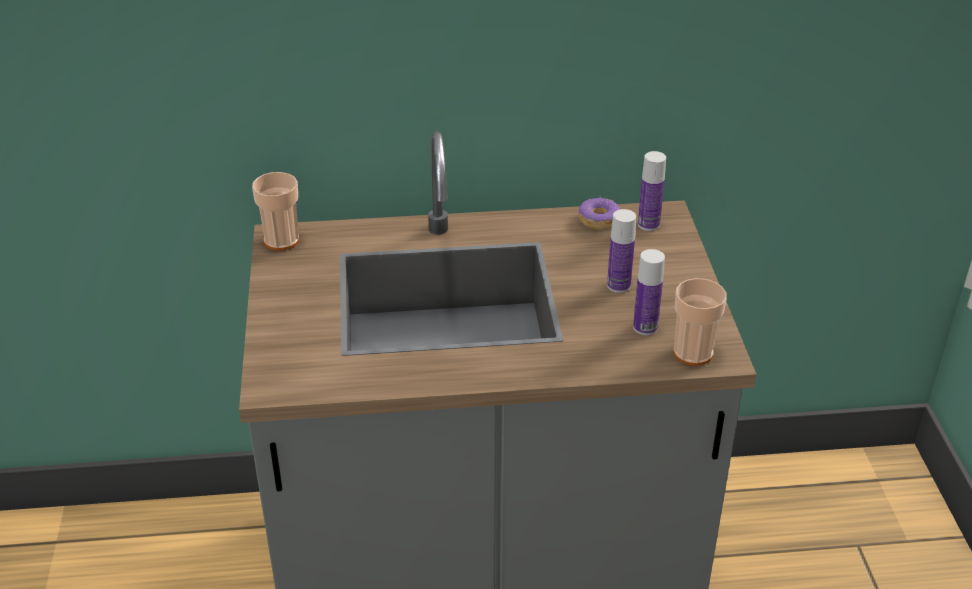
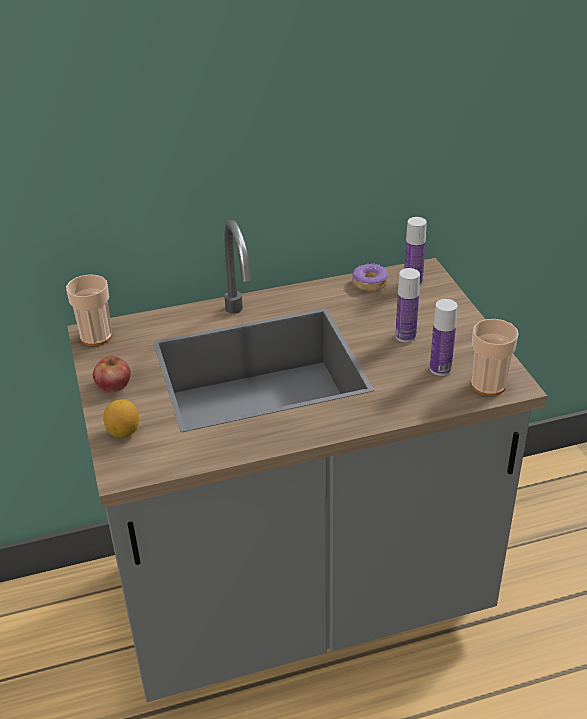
camera: 10 degrees left, 0 degrees up
(282, 346) = (123, 432): none -> lemon
(285, 295) = (113, 384): none -> apple

